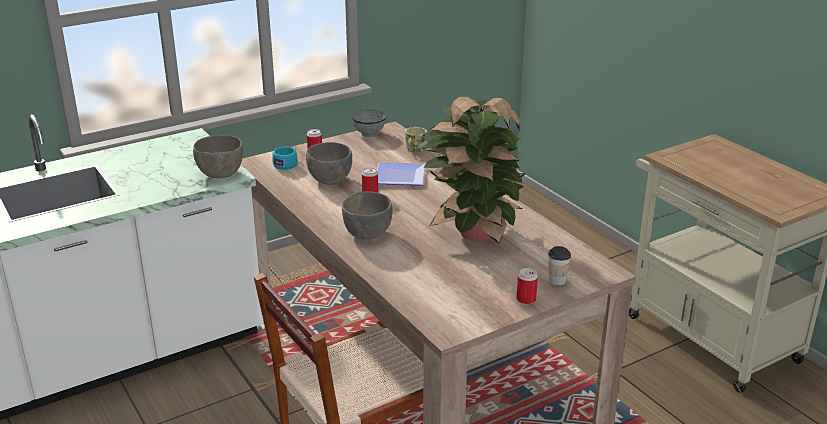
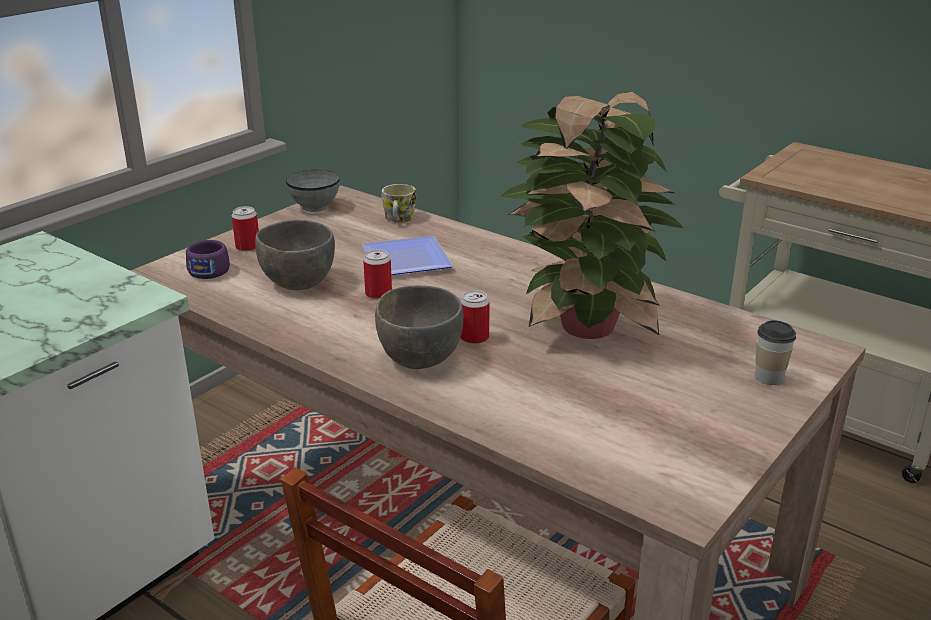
camera: 20 degrees left, 0 degrees up
(220, 174) = (119, 300): grey bowl -> none
(287, 164) = (211, 269): turquoise cup -> purple cup
(526, 299) = (753, 418): can -> can (474, 338)

